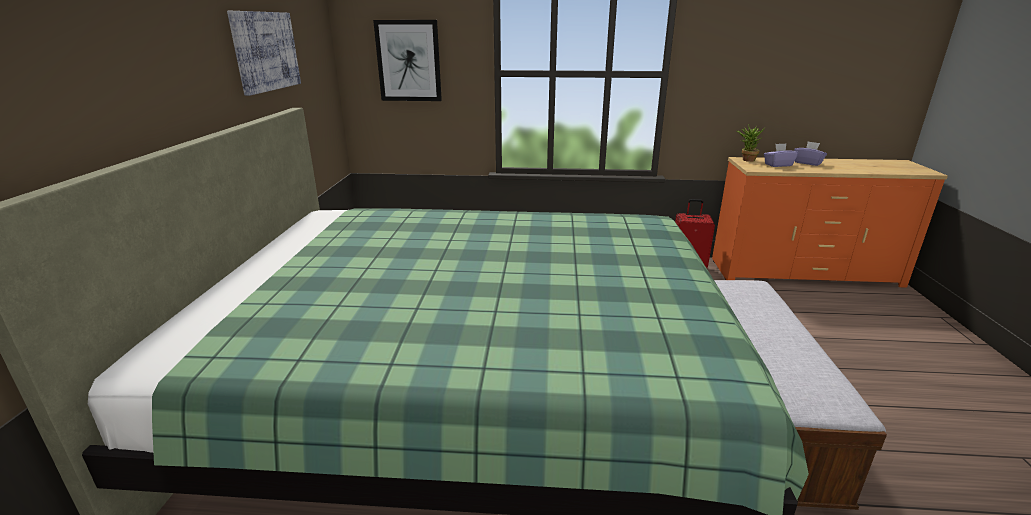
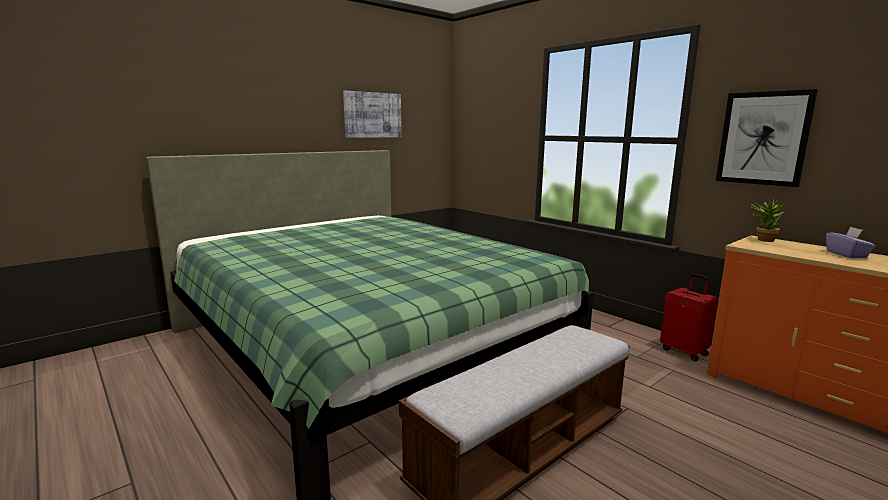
camera: 45 degrees right, 10 degrees down
(408, 61) = (488, 128): picture -> picture (763, 138)
(778, 165) = (791, 248): purple tissue box -> none

